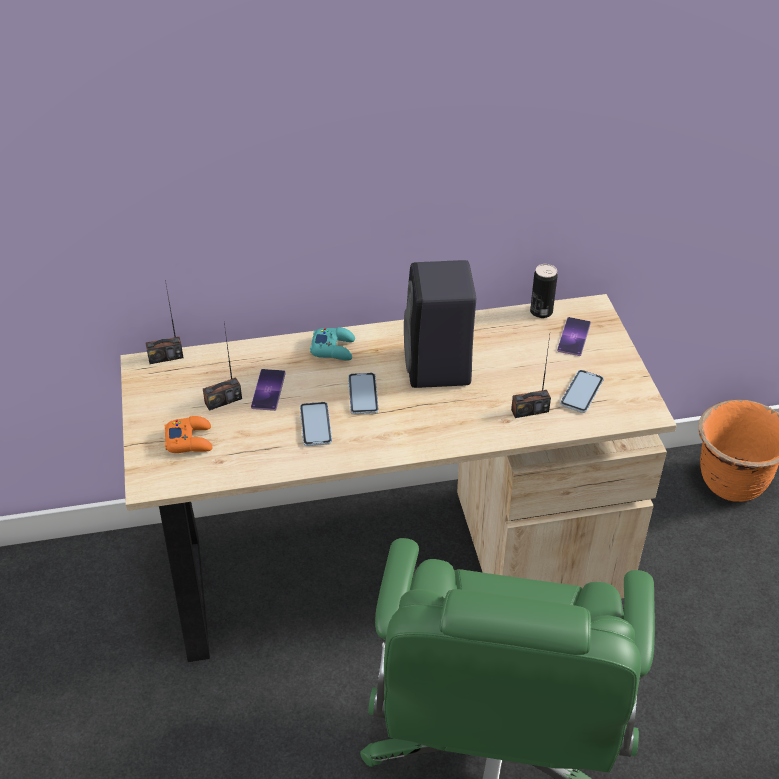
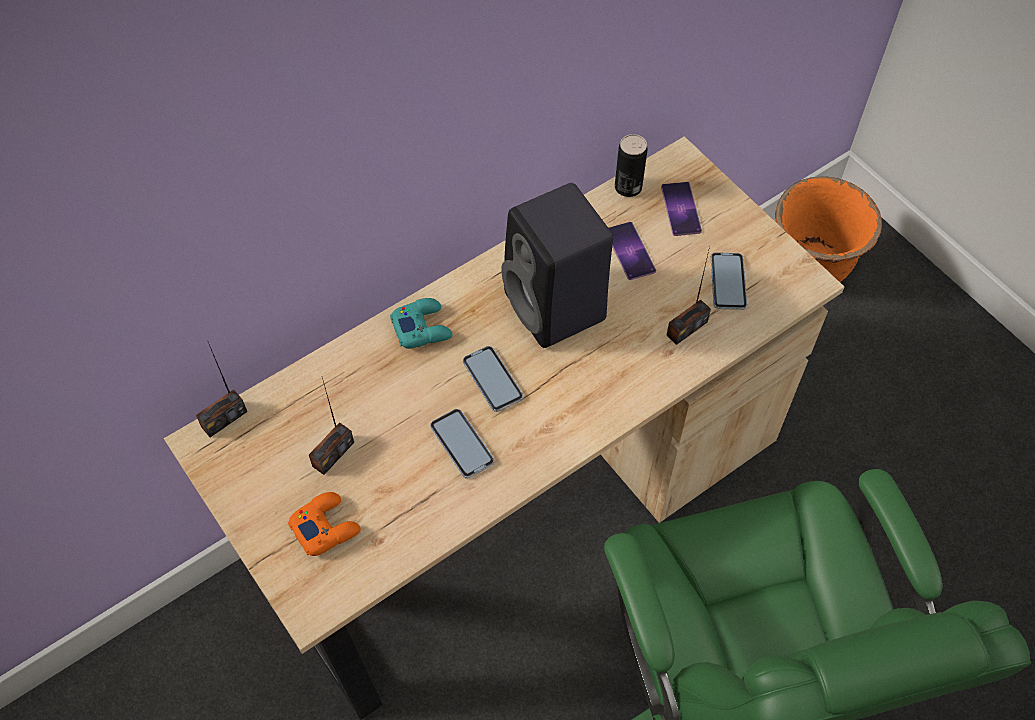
camera: 25 degrees left, 15 degrees up
(268, 390) = (378, 417): phone -> phone (630, 251)

